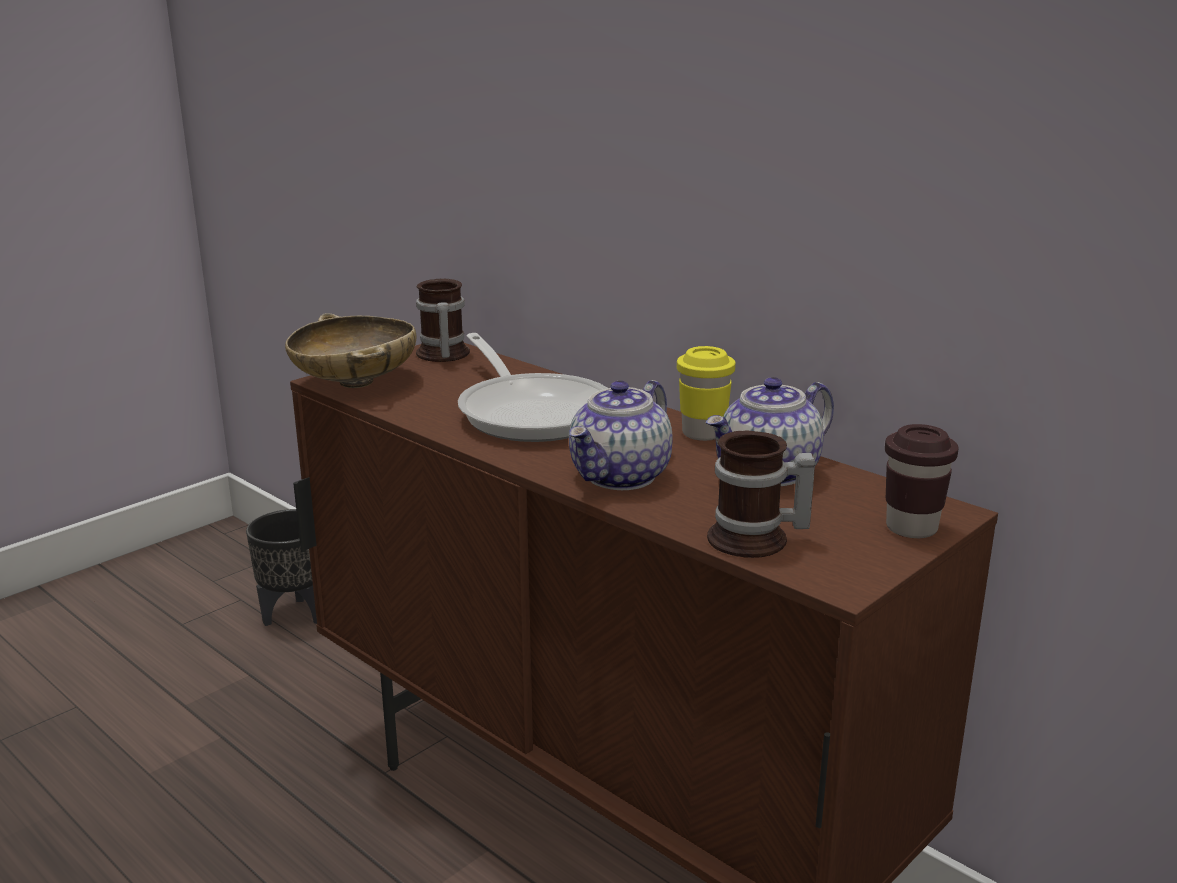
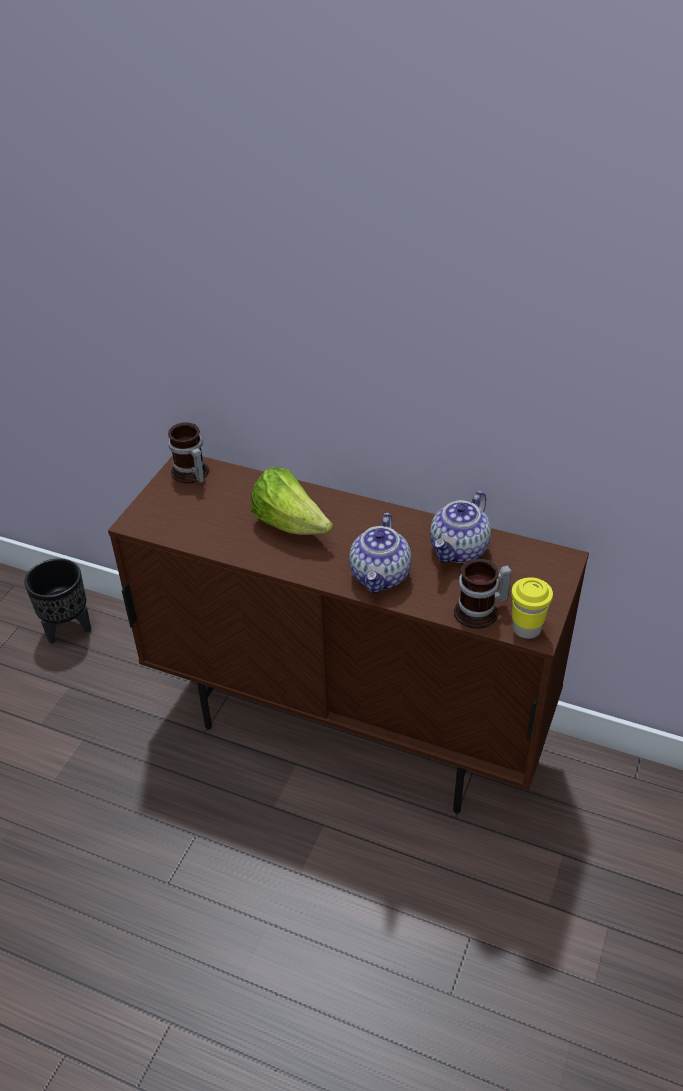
camera: 20 degrees left, 20 degrees up
(355, 383) = (155, 522): beige bowl -> none
(531, 412) = (290, 524): frying pan -> lettuce
(703, 433) = (404, 520): yellow cup -> yellow cup (526, 629)
(911, 528) = (552, 579): brown cup -> none

